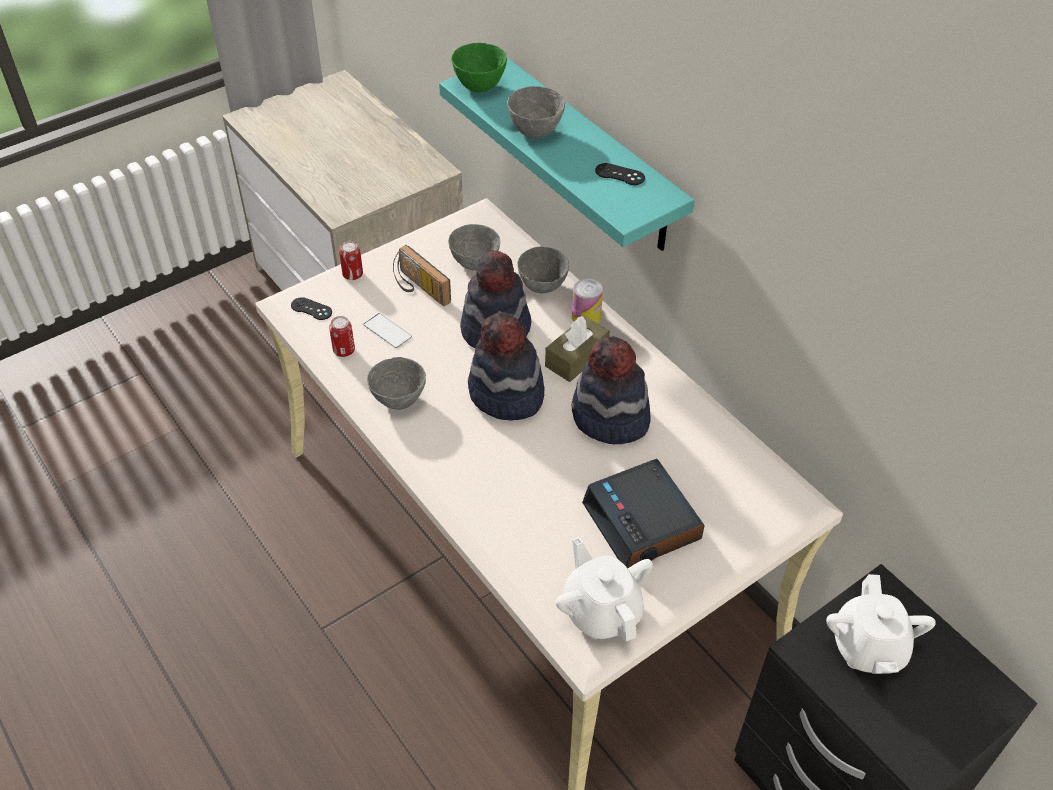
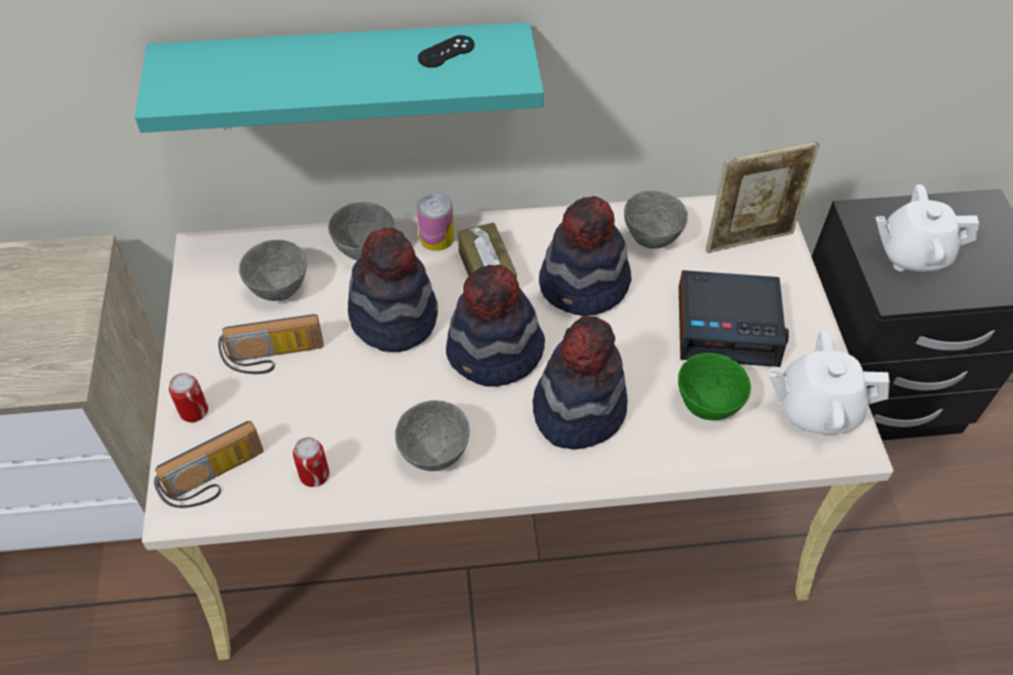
camera: 60 degrees left, 5 degrees up
(311, 309) = (216, 480): black game controller -> radio
(387, 331) = (317, 418): phone -> none
(478, 86) = (181, 88): green bowl -> green bowl (706, 406)
(491, 460) = (578, 409): none -> hat
(534, 131) = (312, 81): grey bowl -> grey bowl (650, 239)
(751, 502) = (748, 239): none -> picture frame
(868, 648) = (911, 254): white teapot -> white teapot turned 150 degrees clockwise

